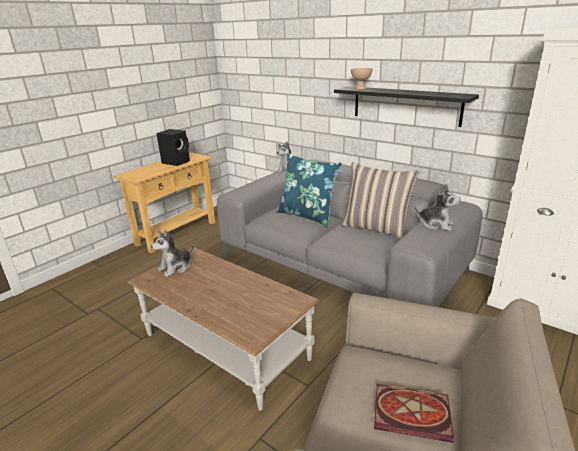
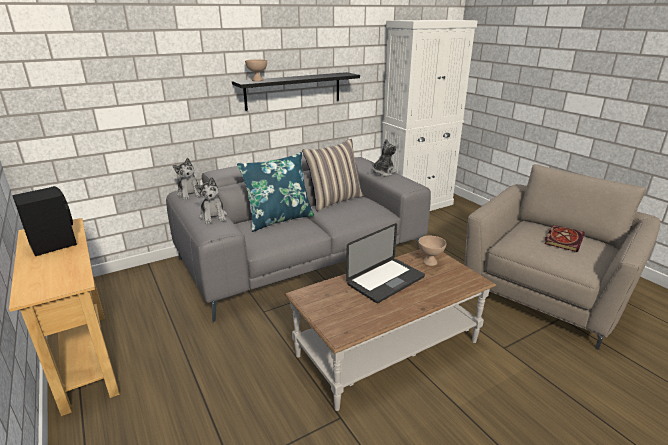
camera: 70 degrees left, 0 degrees up
(176, 267) = (330, 309): plush toy -> plush toy (213, 216)
(227, 283) = (386, 281): none -> laptop
(276, 302) = (430, 262): none -> beige bowl

